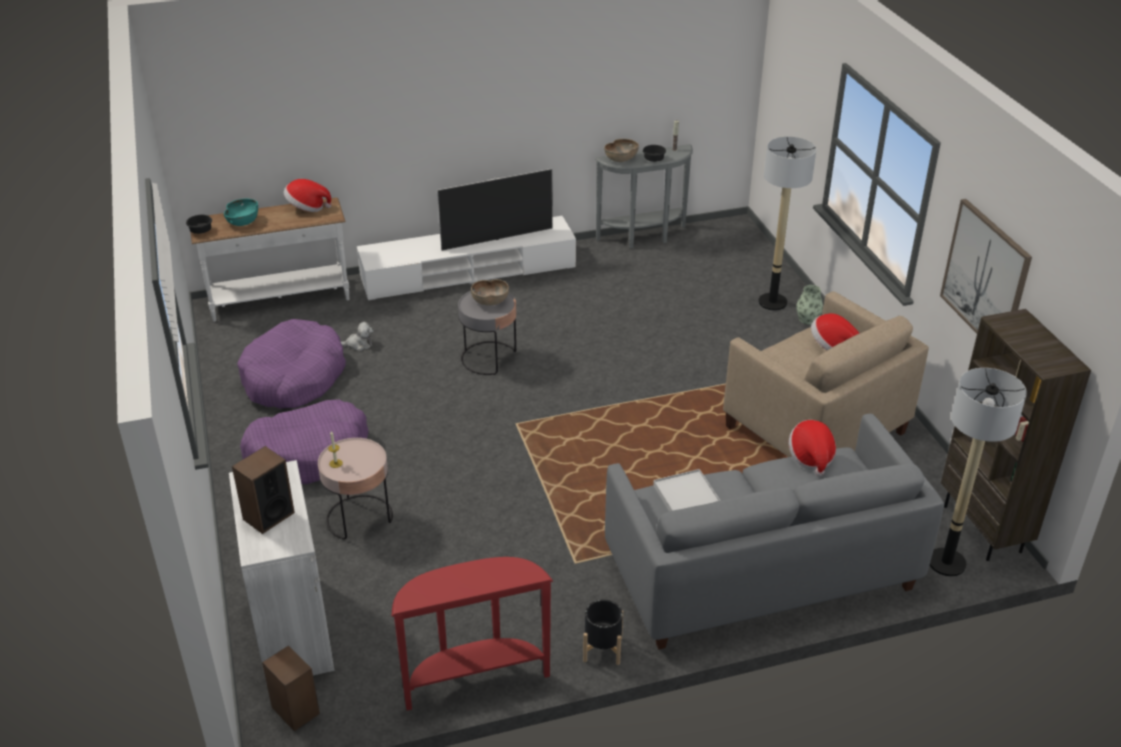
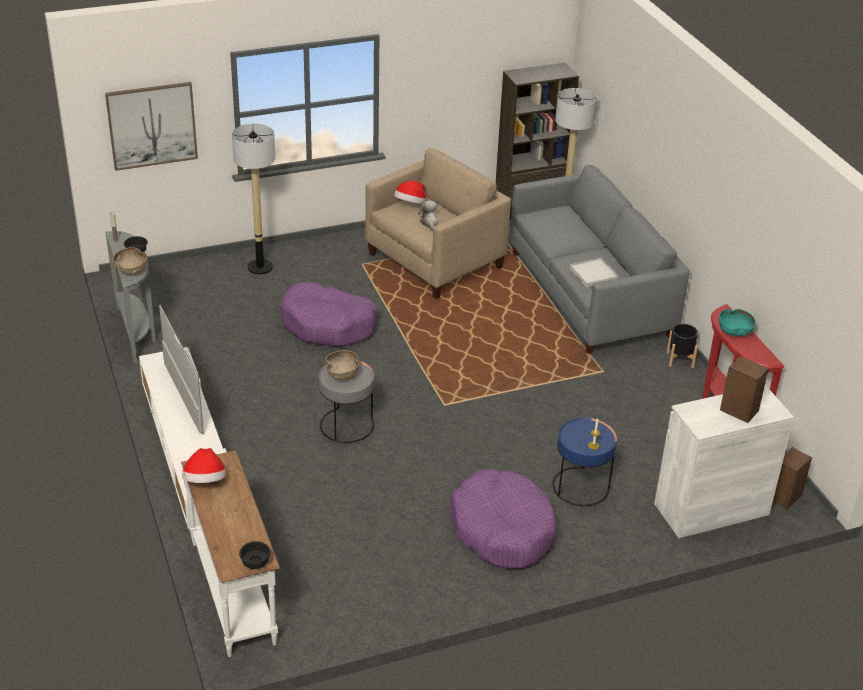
camera: 95 degrees left, 0 degrees up
(243, 222) = (235, 529): turquoise bowl -> turquoise bowl (734, 331)
(293, 378) = (384, 557): purple dog bed -> purple dog bed (328, 325)
(358, 344) = (324, 516): plush toy -> plush toy (429, 222)
(360, 518) = (580, 486): pink side table -> blue side table
(807, 319) = (287, 252): vase -> none
(811, 457) = (541, 224): hat -> none
(985, 277) = (457, 81): picture -> picture (152, 125)

